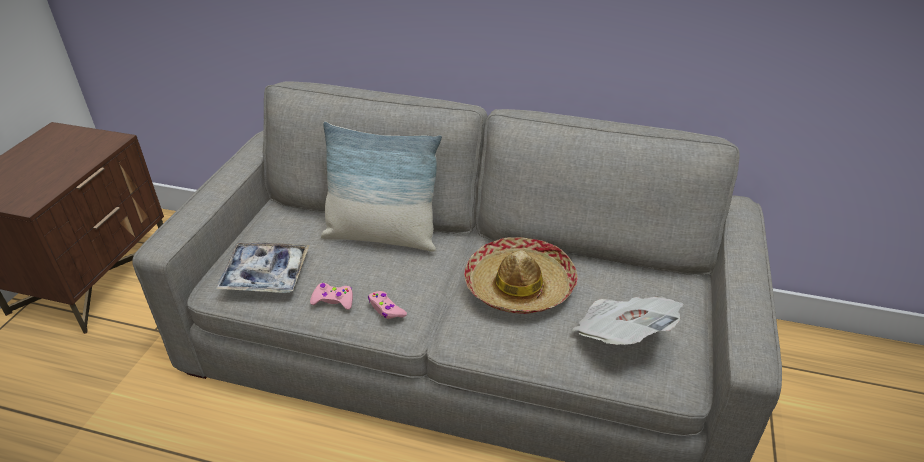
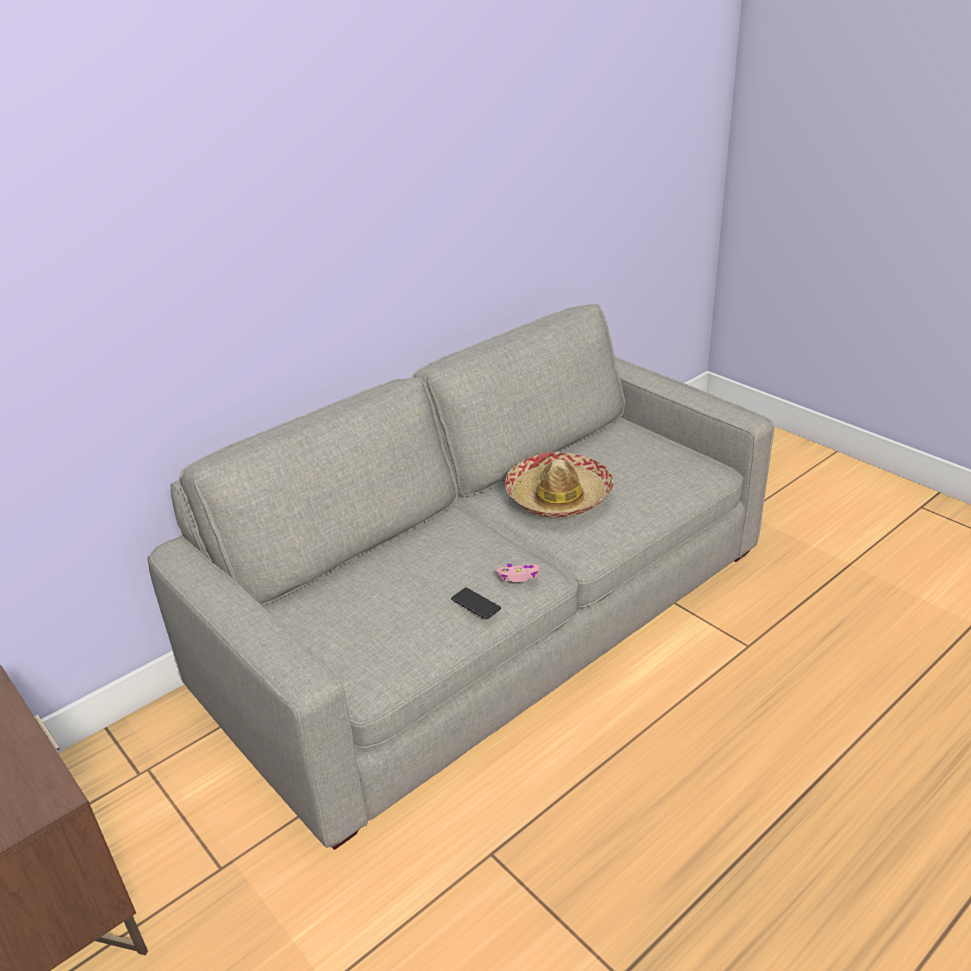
camera: 55 degrees left, 5 degrees down
(265, 274) = (389, 640): tray -> none
(333, 300) = (475, 604): pink game controller -> phone
(382, 236) = (410, 548): pillow -> none
(621, 335) = (656, 472): newspaper -> none

